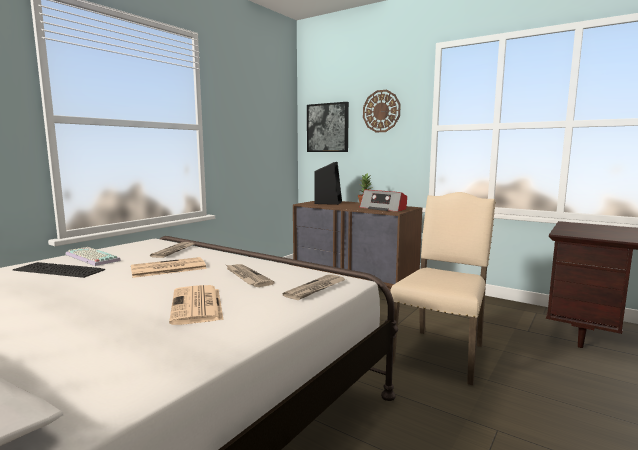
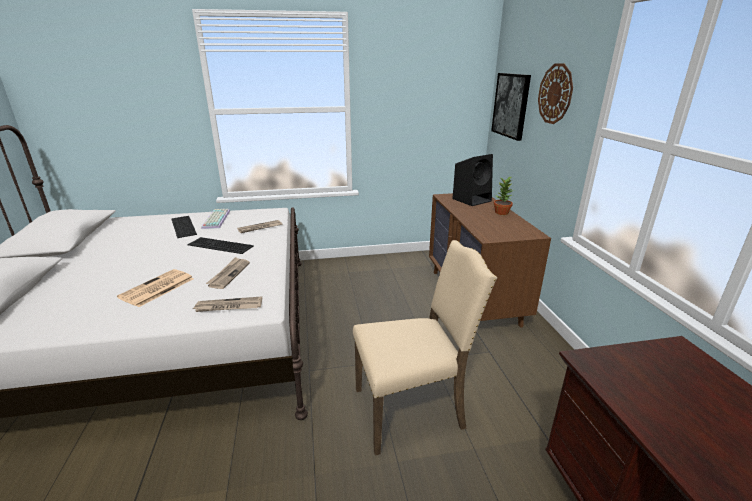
camera: 45 degrees right, 15 degrees up
(167, 268) = (219, 246): newspaper -> keyboard
(383, 208) = (494, 228): radio -> none

